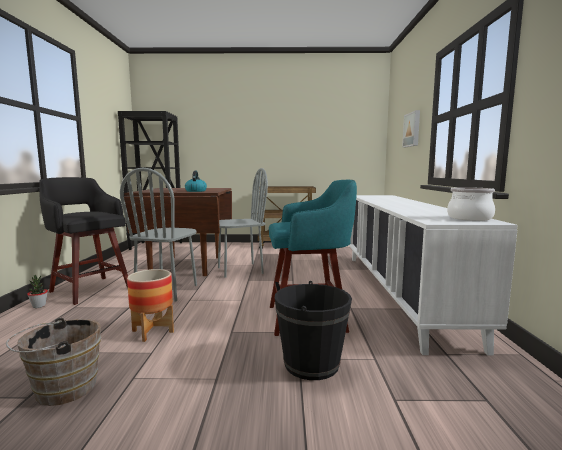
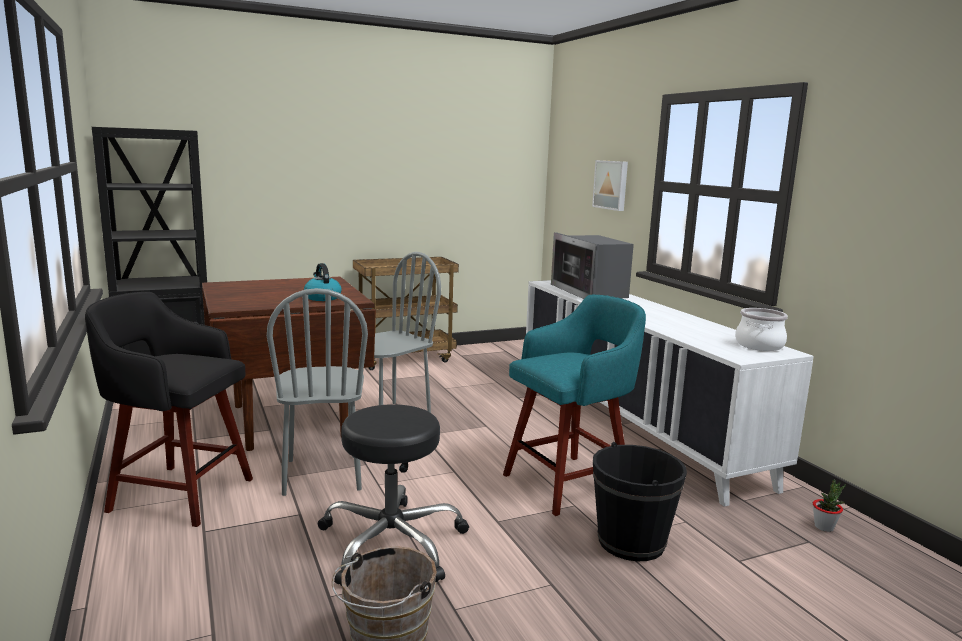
camera: 25 degrees left, 5 degrees up
(39, 306) = (133, 541): potted plant -> potted plant (824, 527)
(153, 331) = (392, 543): planter -> black stool
(382, 198) = (590, 292): none -> microwave

